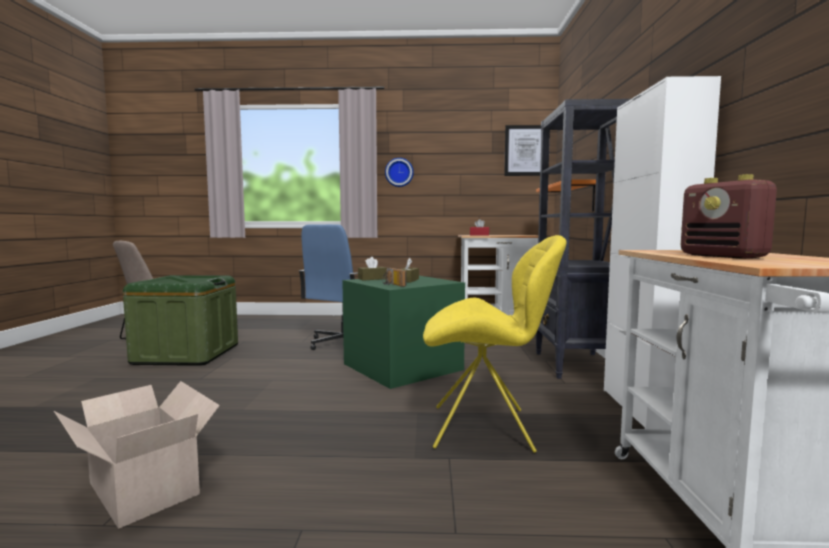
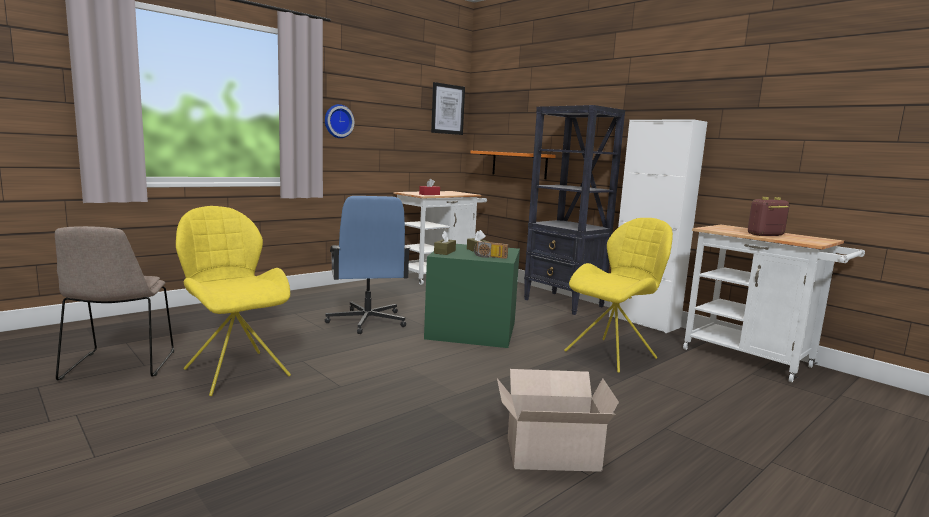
camera: 45 degrees left, 5 degrees up
(187, 354) = (235, 371): green storage box -> yellow chair
(723, 256) = (765, 235): radio -> radio turned 135 degrees clockwise

